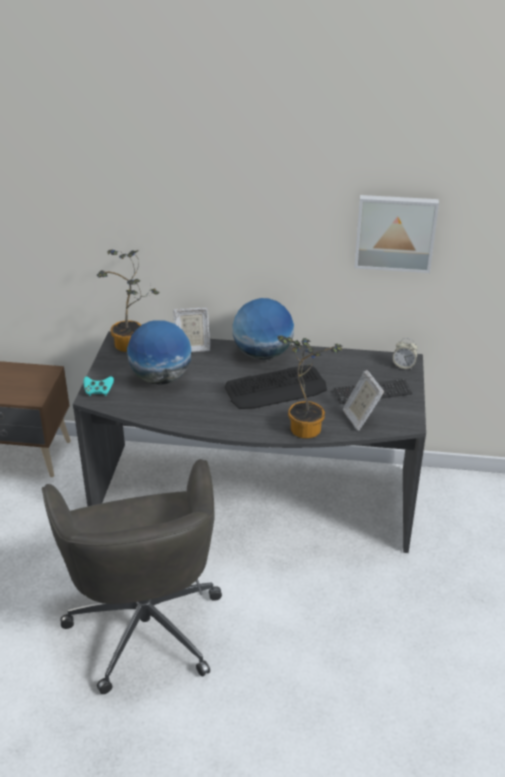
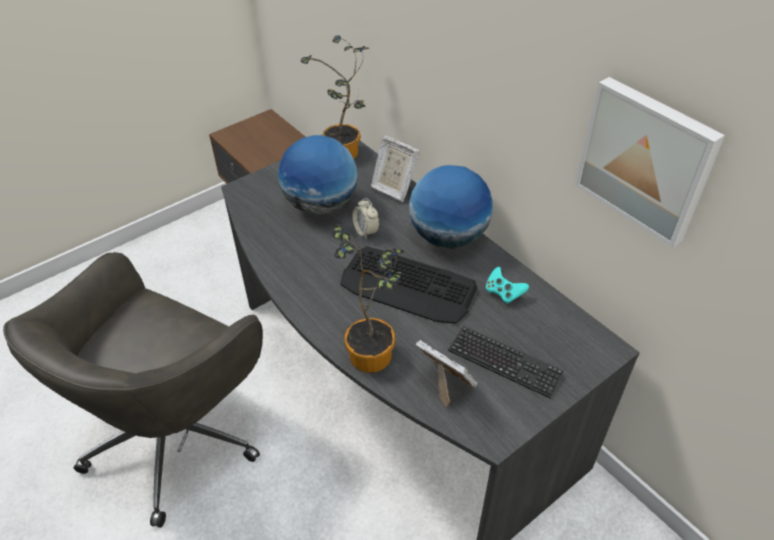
camera: 45 degrees right, 10 degrees up
(98, 391) = (255, 187): turquoise game controller -> turquoise game controller (503, 293)
(360, 418) = (446, 385): picture frame -> picture frame turned 105 degrees clockwise
(403, 366) = (591, 352): alarm clock -> alarm clock (366, 231)

